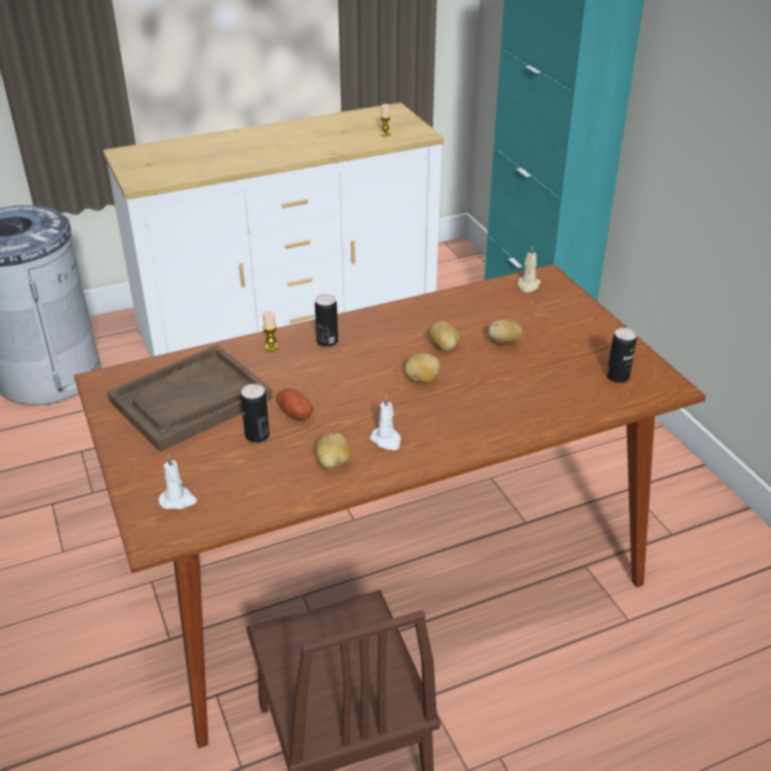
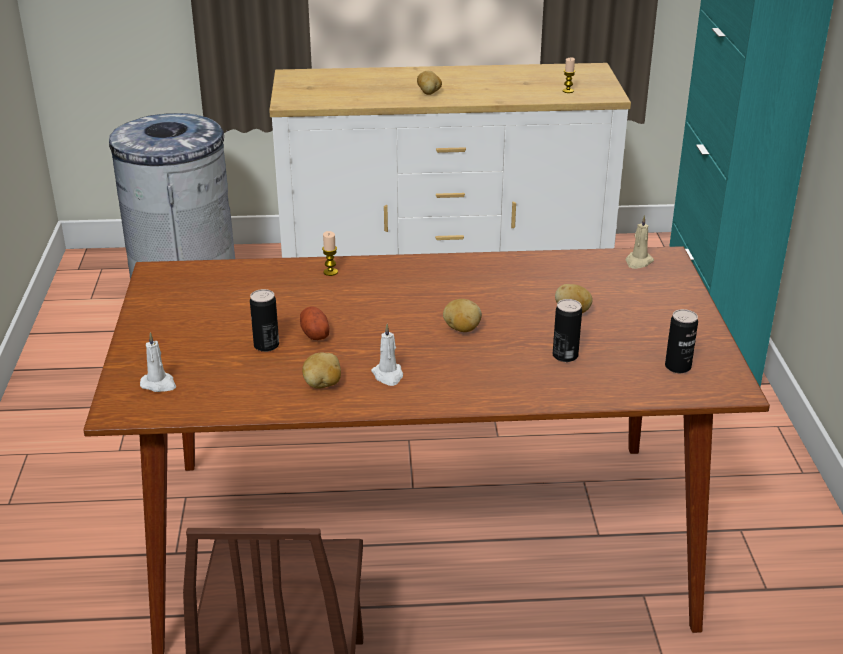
camera: 20 degrees right, 5 degrees down
(190, 400) = (225, 303): brown tray -> none
(327, 341) = (389, 276): can -> can (565, 356)
(444, 347) = (505, 304): potato -> potato (429, 93)

